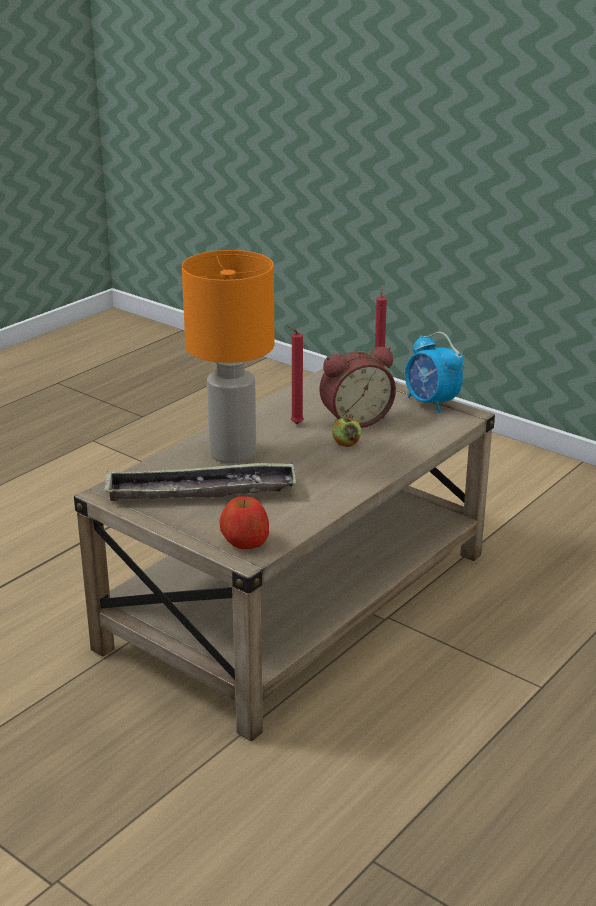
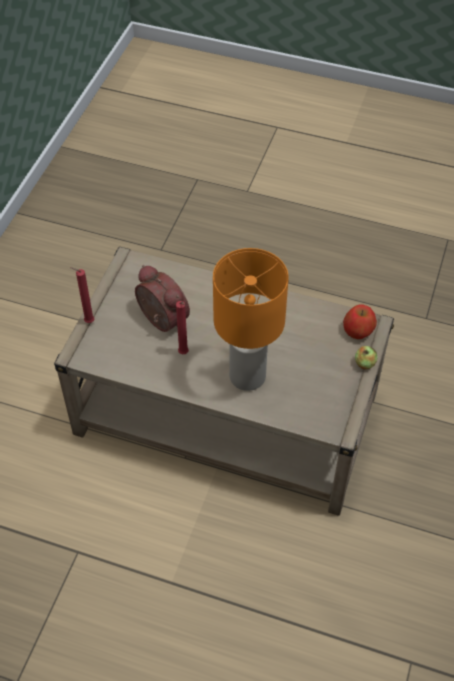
camera: 110 degrees left, 25 degrees up
(200, 491) = (311, 375): tray -> none
(346, 443) = (202, 315): apple -> apple (364, 363)
(431, 403) = (116, 282): alarm clock -> none

